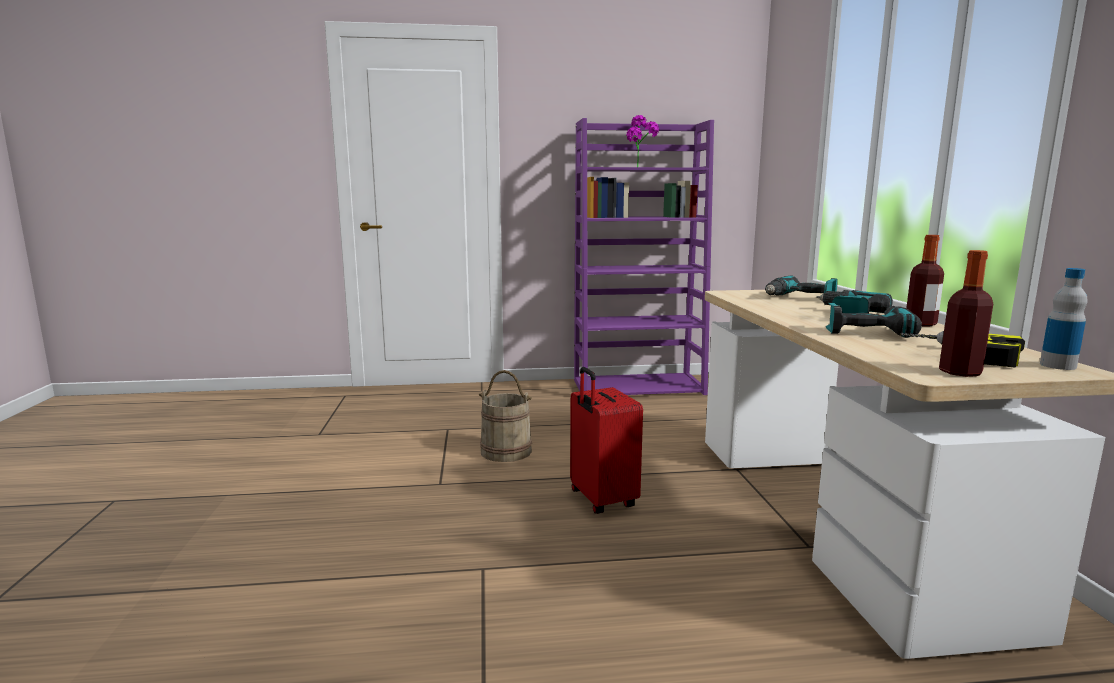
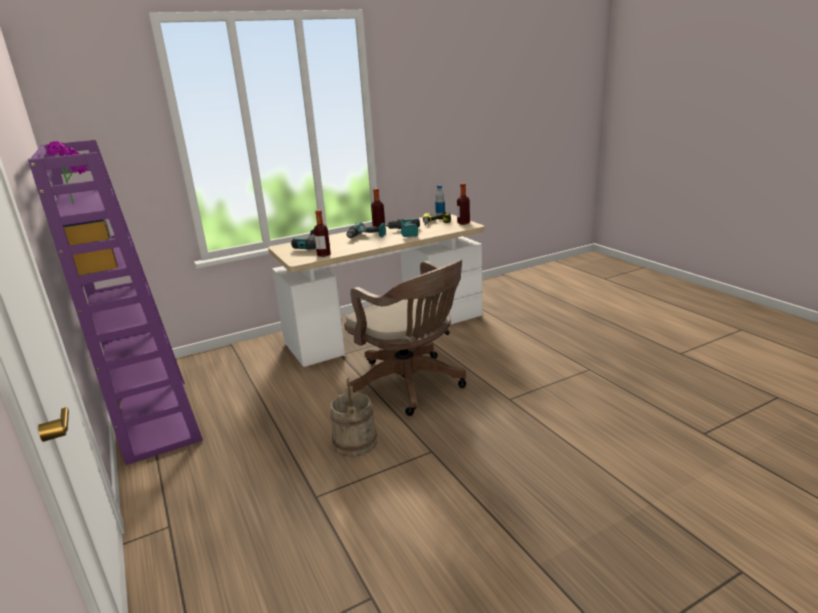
camera: 110 degrees left, 10 degrees up
(601, 500) = (410, 385): red suitcase -> brown office chair
(746, 298) = (323, 255): none -> bottle

